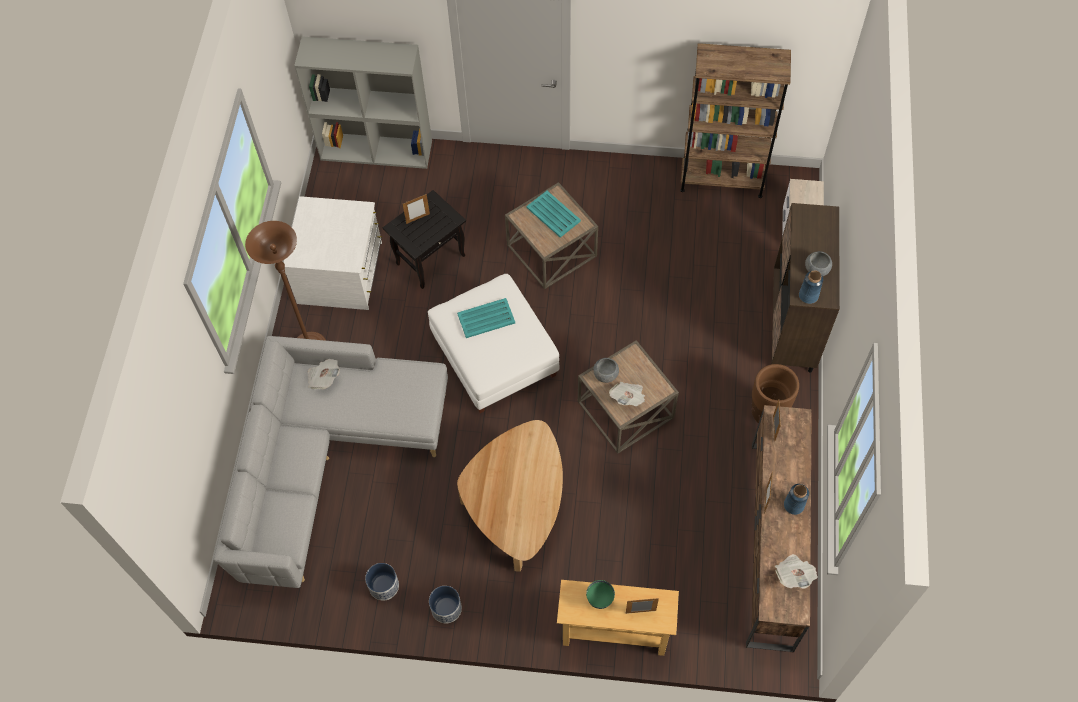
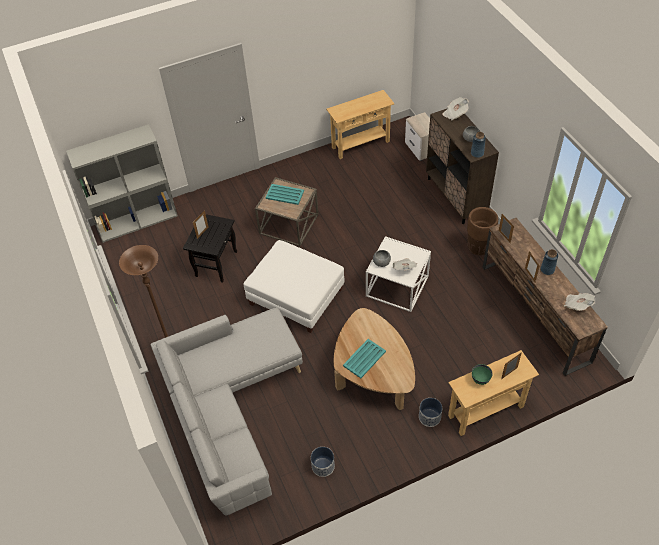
camera: 30 degrees left, 10 degrees down
(324, 378) = (203, 353): newspaper -> newspaper (455, 114)
(341, 273) = (162, 298): white dresser -> none
(446, 608) = (373, 456): planter -> planter (429, 417)
(486, 318) = (285, 268): turquoise tray -> turquoise tray (364, 358)
(624, 409) = (396, 286): brown side table -> white side table
(721, 180) = (360, 144): brown bookcase -> beige console table

